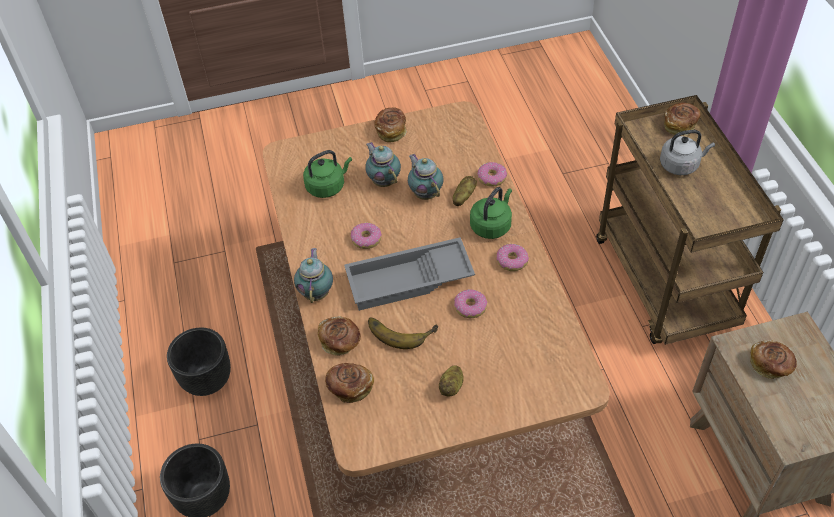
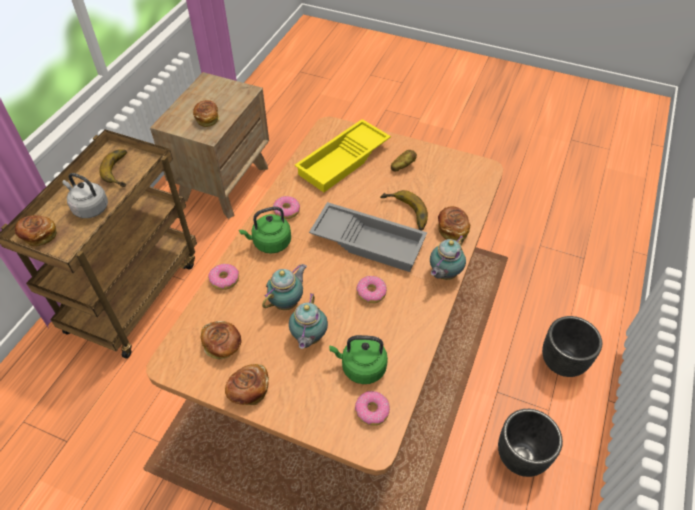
camera: 145 degrees left, 0 degrees up
(350, 388) = (467, 200): bread -> bread (223, 346)
(425, 193) = (287, 302): teapot -> teapot turned 150 degrees counterclockwise
(463, 197) = (263, 278): potato -> none
(470, 307) = (345, 200): donut -> donut (372, 411)
(519, 351) = (344, 161): none -> yellow tray
(712, 209) = (122, 170): none -> banana

